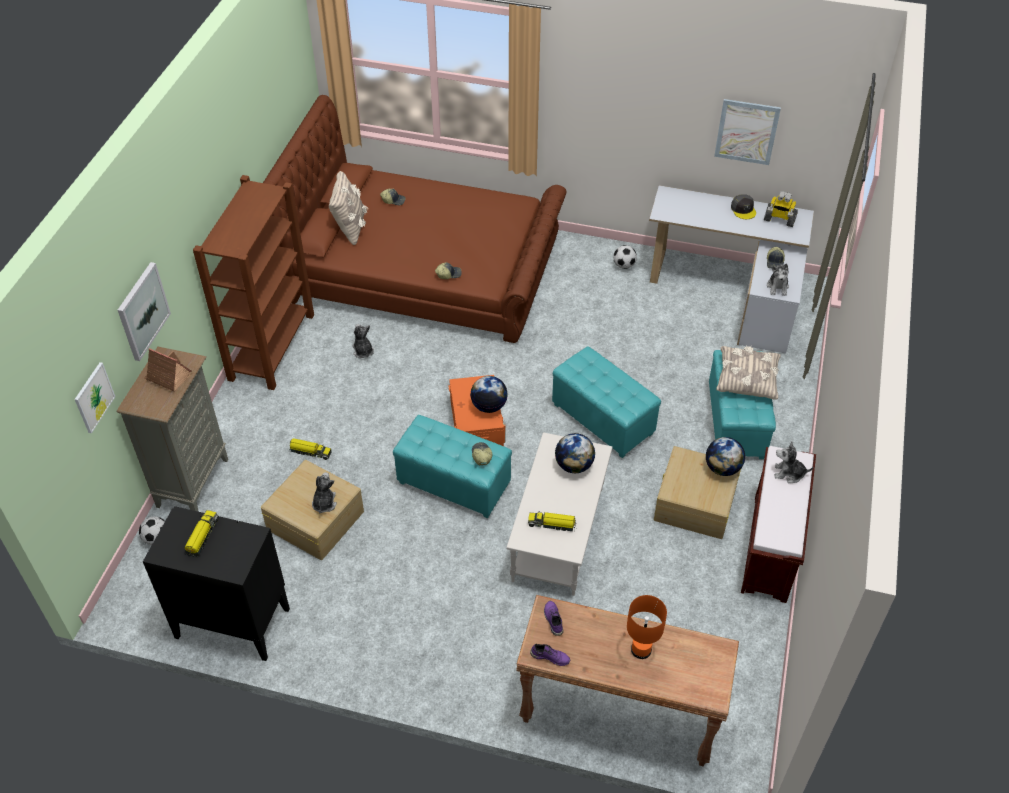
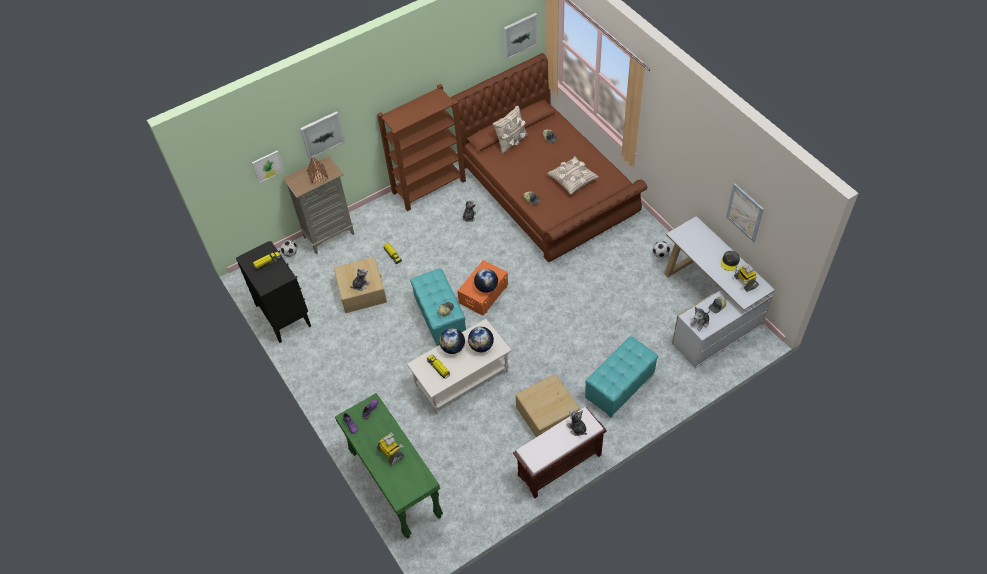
camera: 45 degrees right, 5 degrees up
(295, 73) = (520, 35): none -> picture
(603, 419) = (549, 335): turquoise ottoman -> none
(617, 716) = (395, 485): brown console table -> green console table
(640, 650) = (391, 453): orange table lamp -> toy robot
(722, 468) = (565, 403): globe -> globe (453, 348)
(746, 381) = (626, 365): beige pillow -> beige pillow (572, 180)

